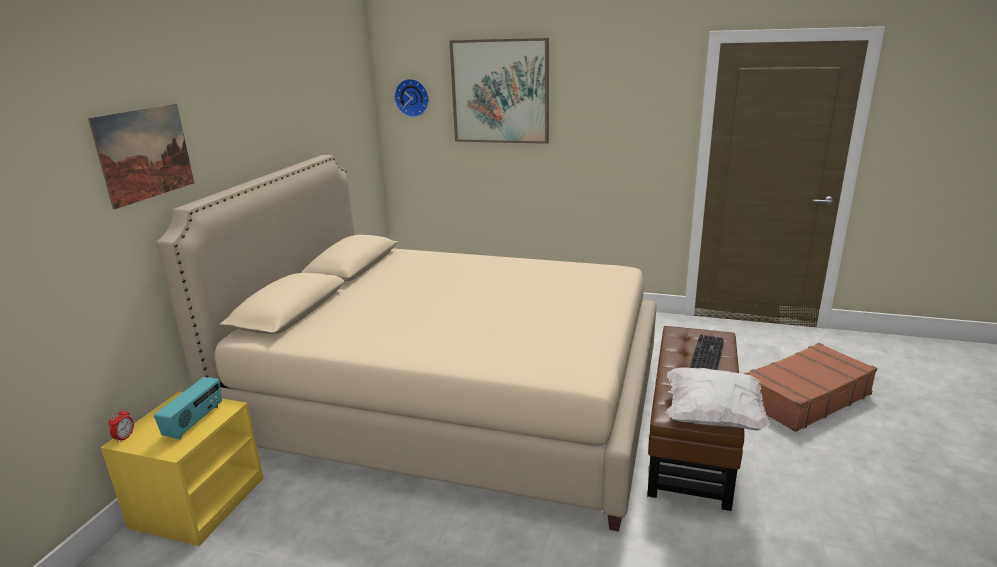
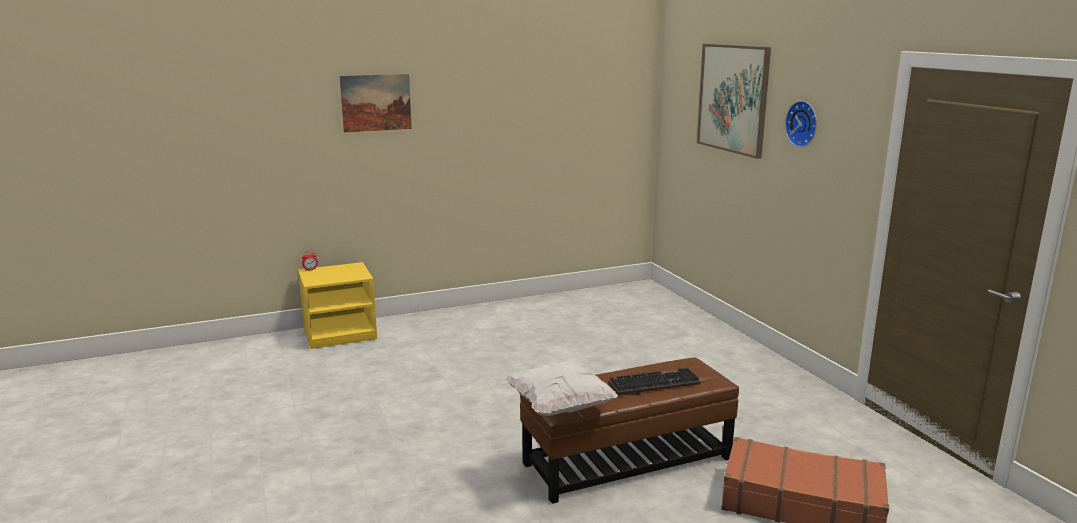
camera: 50 degrees right, 5 degrees down
(195, 422) = (340, 276): radio -> none
(412, 97) = (678, 96): wall clock -> wall clock (803, 124)
(453, 404) = (529, 358): beige bed -> none

